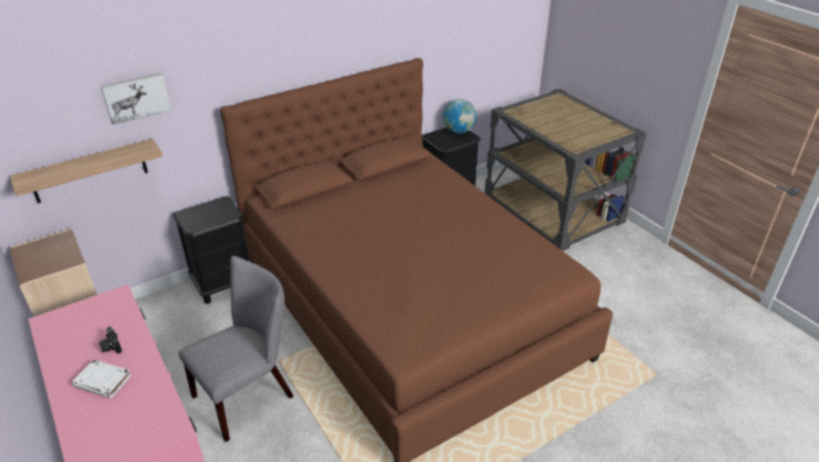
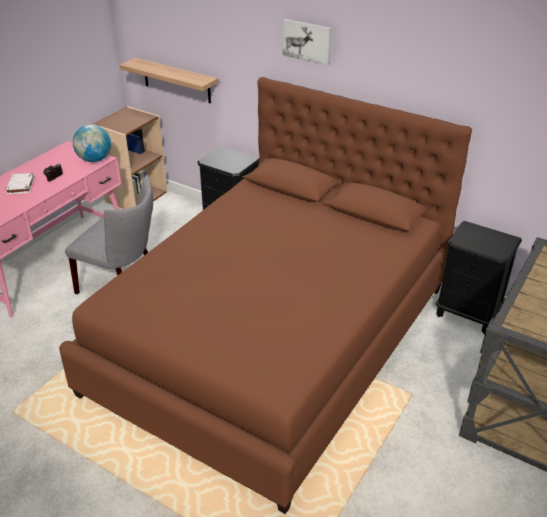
camera: 65 degrees right, 0 degrees up
(136, 97) = (212, 39): picture -> picture (307, 41)
(458, 131) = (501, 242): globe -> globe (95, 160)

